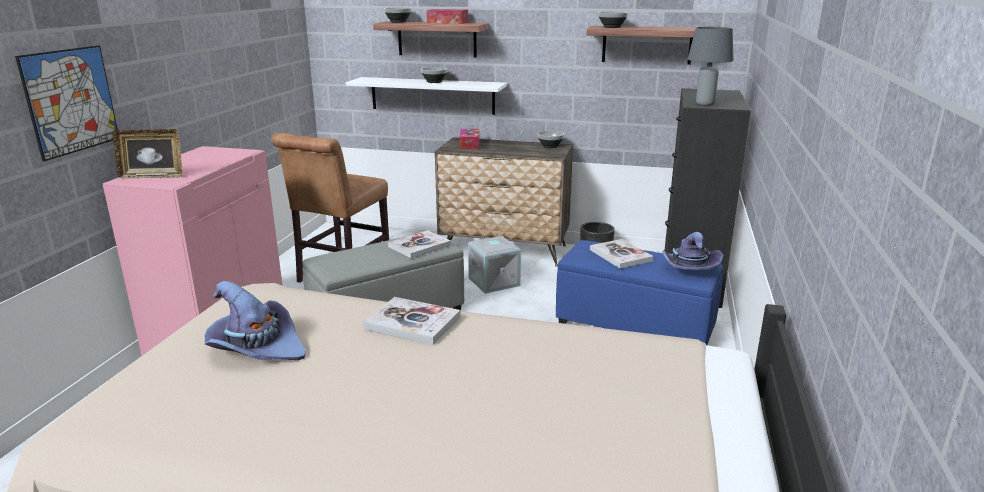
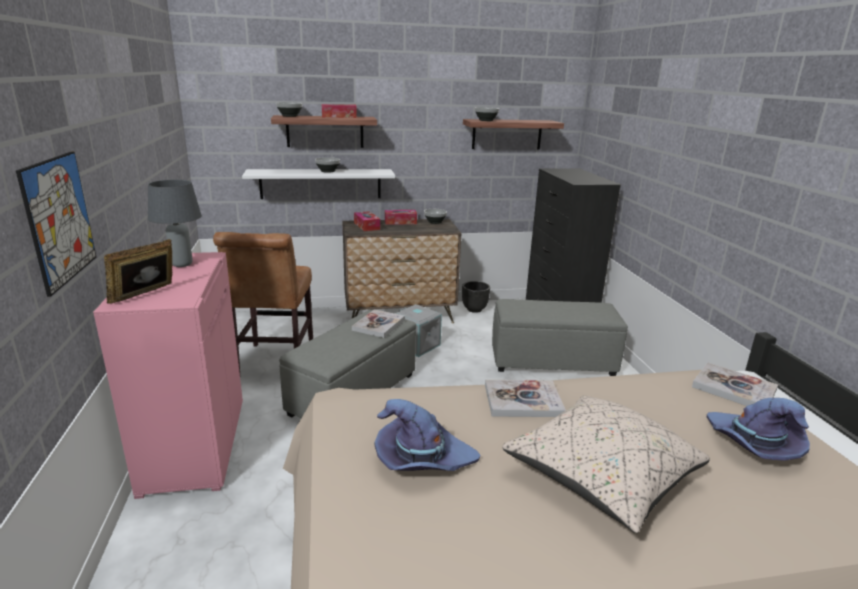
camera: 25 degrees left, 0 degrees up
(153, 176) = (146, 295): picture frame -> picture frame turned 150 degrees clockwise
(390, 399) = (600, 477): none -> beige pillow
(511, 143) = (400, 222): none -> tissue box
(620, 255) = (542, 308): book -> book (734, 388)
(635, 325) = (553, 361): blue ottoman -> grey ottoman
(688, 268) = (598, 310): purple hat -> purple hat (752, 444)
(705, 104) = (584, 181): grey table lamp -> grey table lamp (182, 264)

